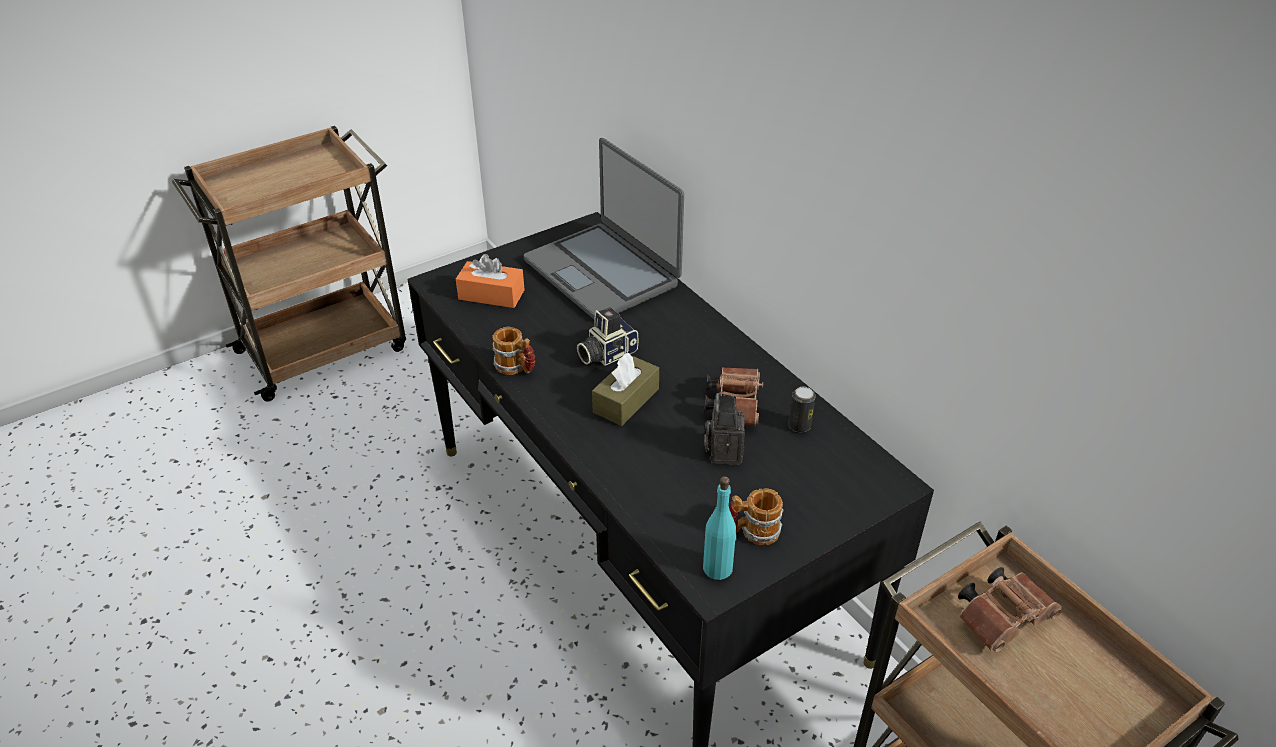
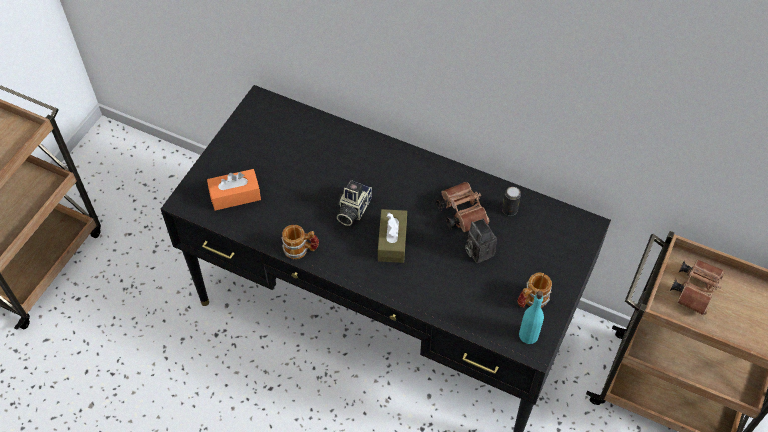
camera: 30 degrees left, 15 degrees up
(603, 272) = (299, 140): laptop -> none

